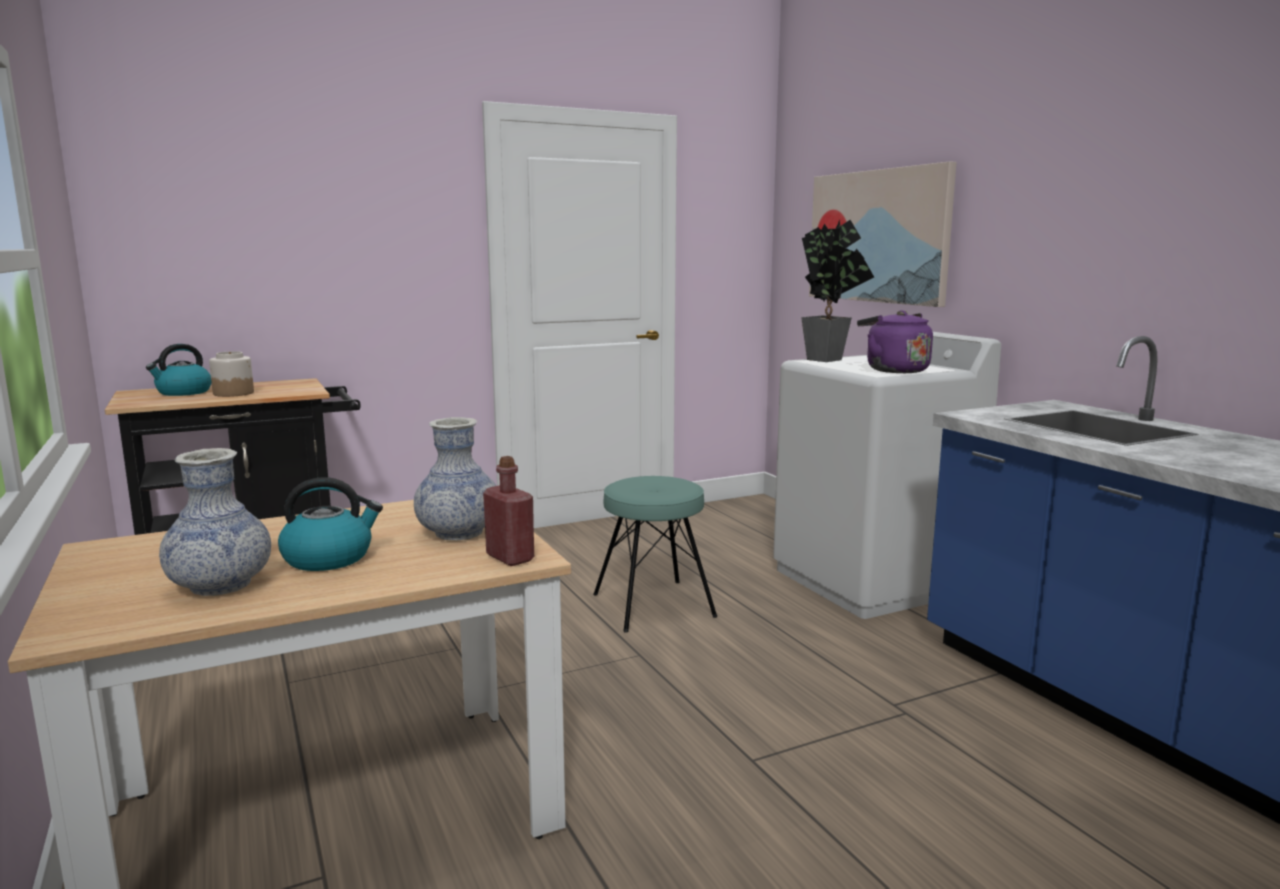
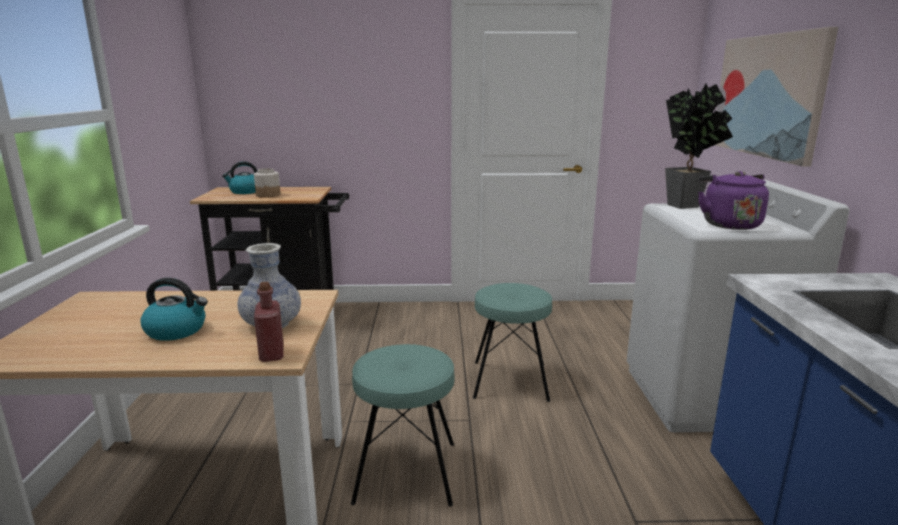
camera: 25 degrees right, 5 degrees up
(221, 585) = (99, 340): vase -> none
(610, 725) = (406, 472): none -> turquoise stool

